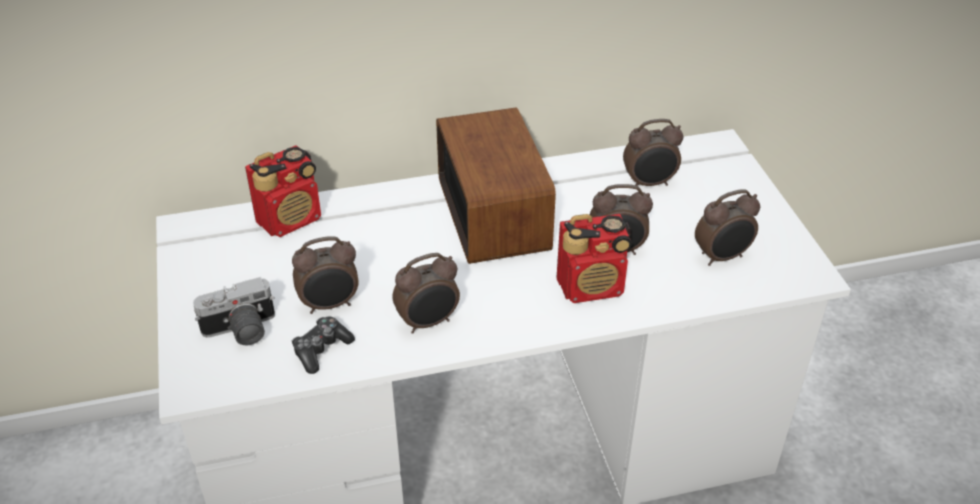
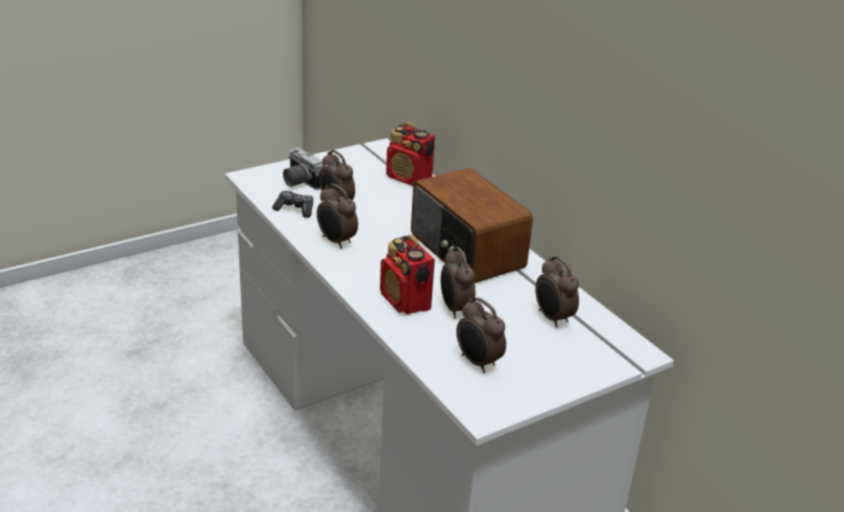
camera: 70 degrees right, 10 degrees down
(495, 213) = (465, 251): radio -> radio turned 90 degrees clockwise

